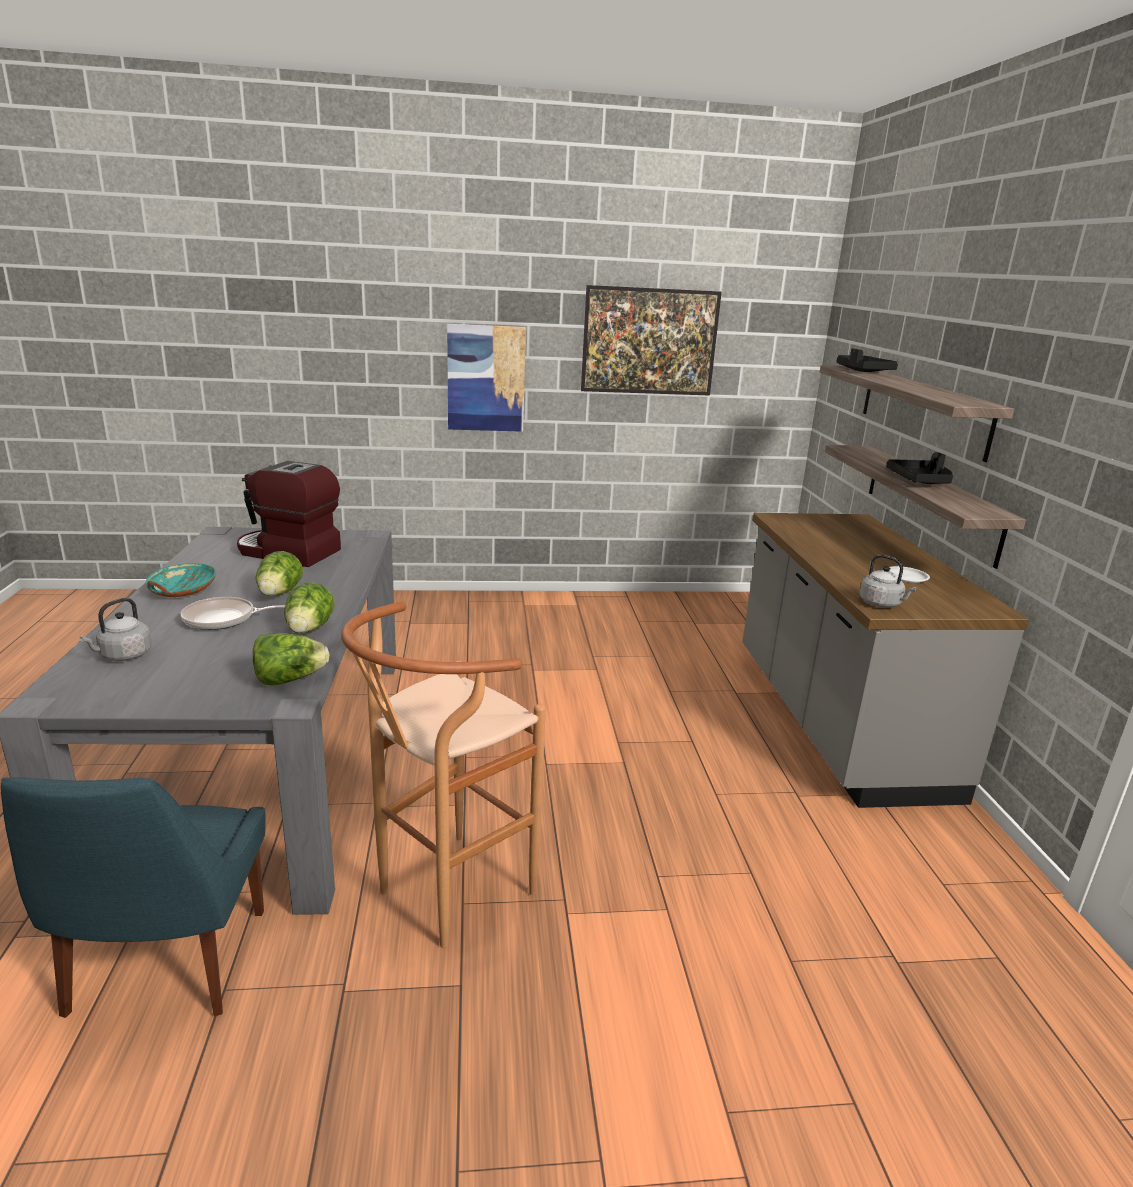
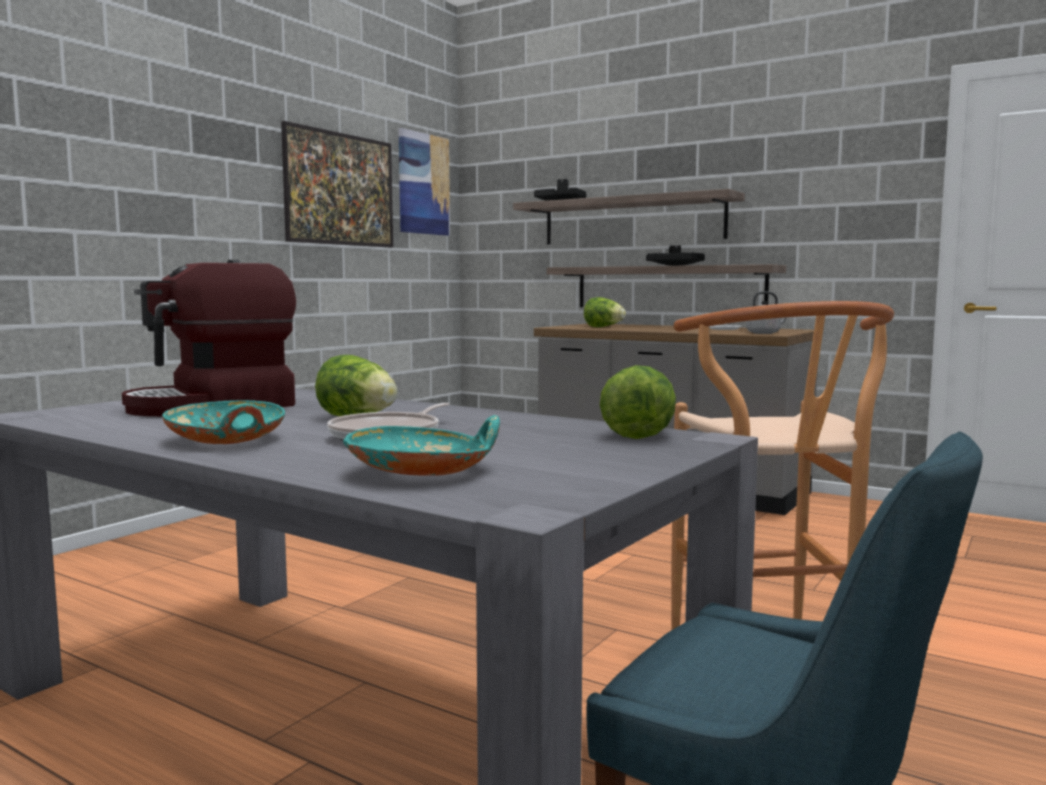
camera: 50 degrees left, 15 degrees down
(123, 656) = (422, 471): grey kettle -> turquoise bowl
(309, 630) = (505, 420): lettuce -> lettuce (604, 327)
(486, 378) = (186, 224): picture -> picture (423, 184)

